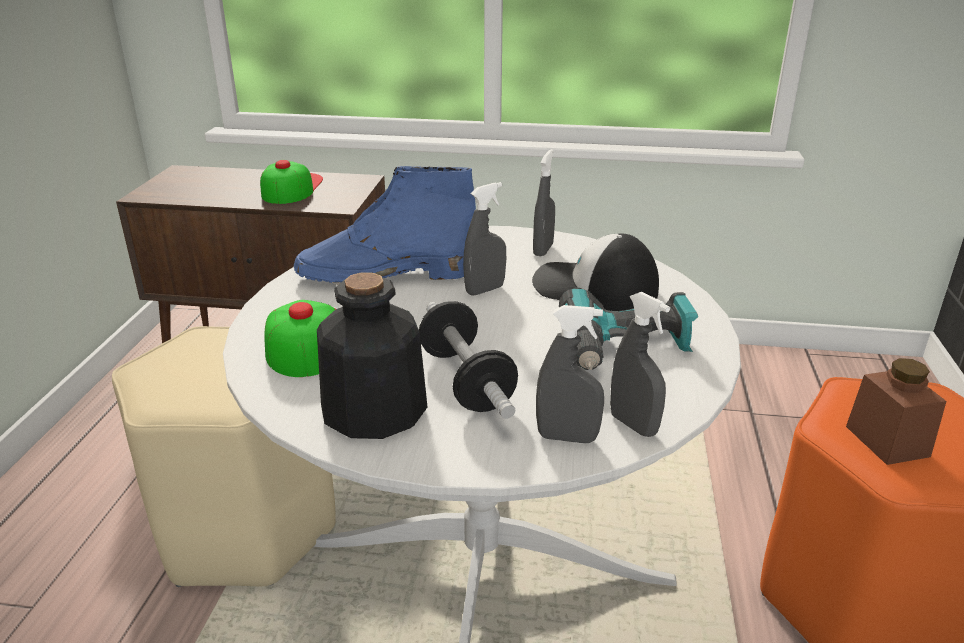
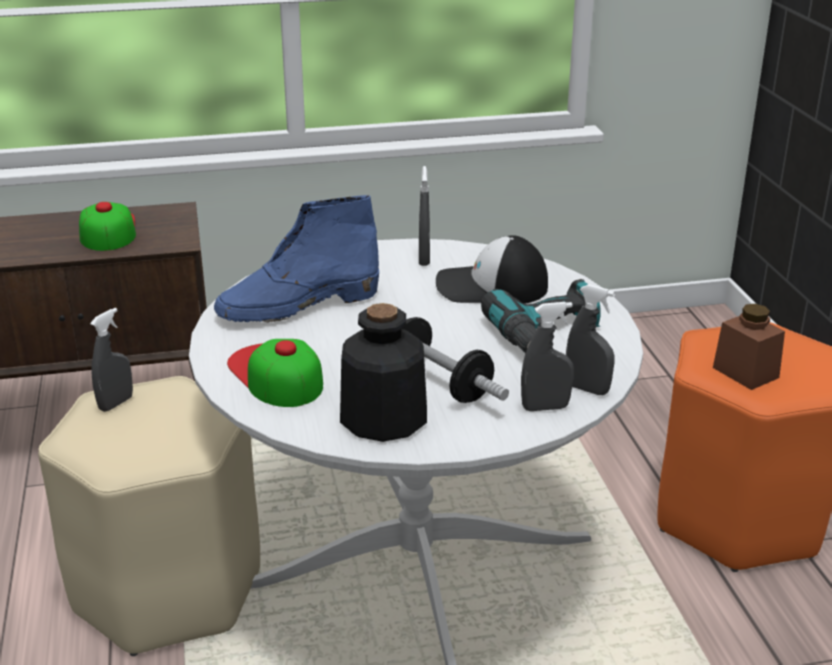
camera: 20 degrees left, 0 degrees up
(485, 290) = (399, 304): grey spray bottle -> grey spray bottle (116, 403)

